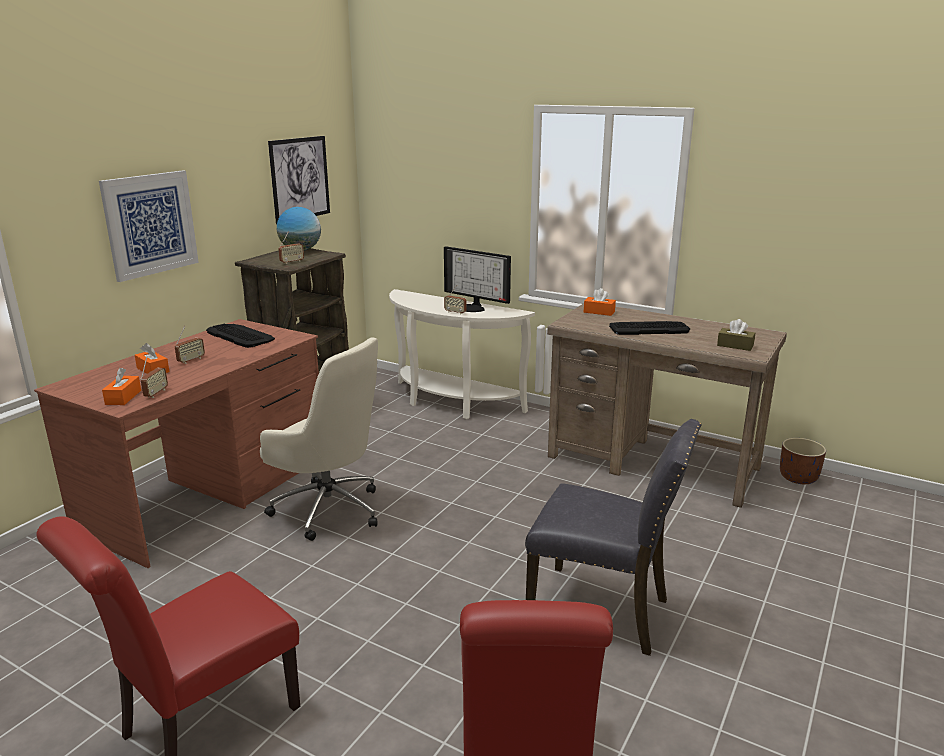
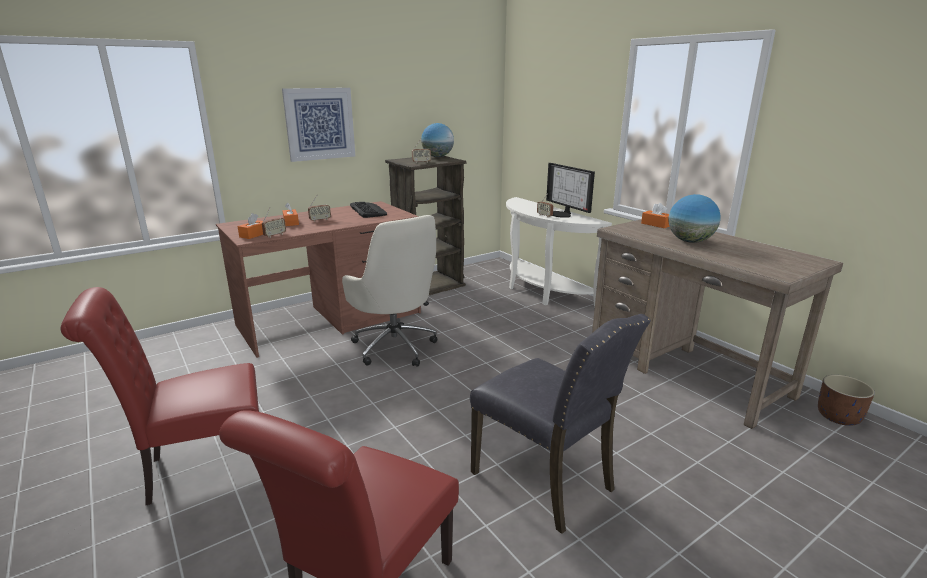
camera: 25 degrees right, 0 degrees up
(300, 179) = (449, 104): picture -> none
(648, 328) = (690, 241): keyboard -> globe
(735, 345) = (768, 265): brown tissue box -> none

